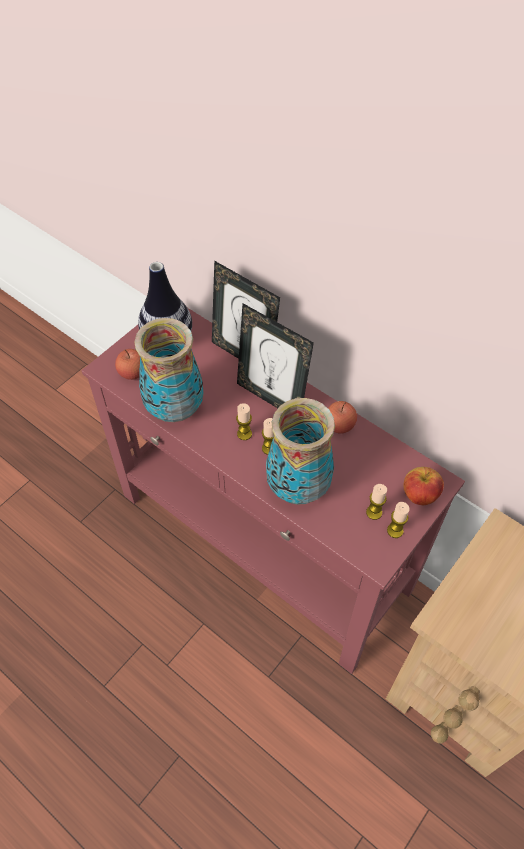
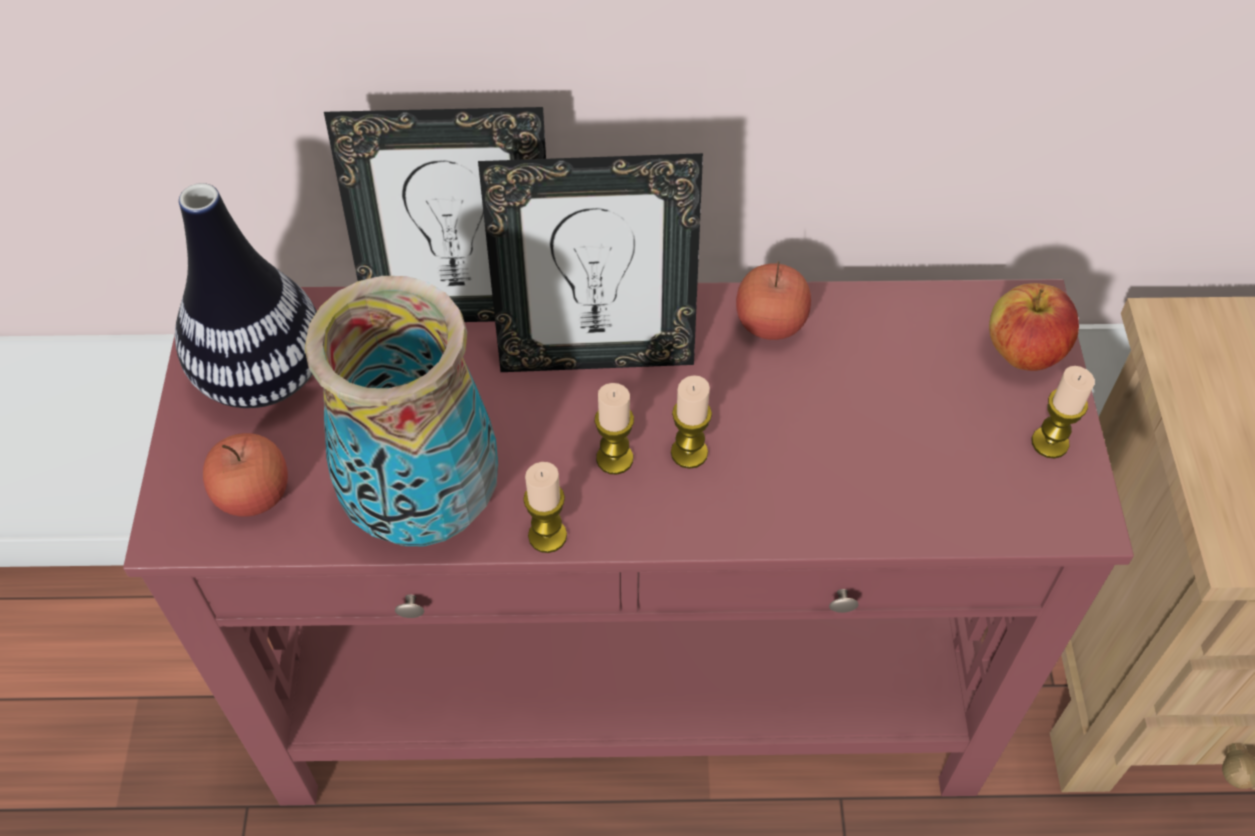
camera: 40 degrees left, 0 degrees up
(297, 487) = (814, 489): vase -> none
(374, 512) = (985, 436): candle -> candle (547, 536)

